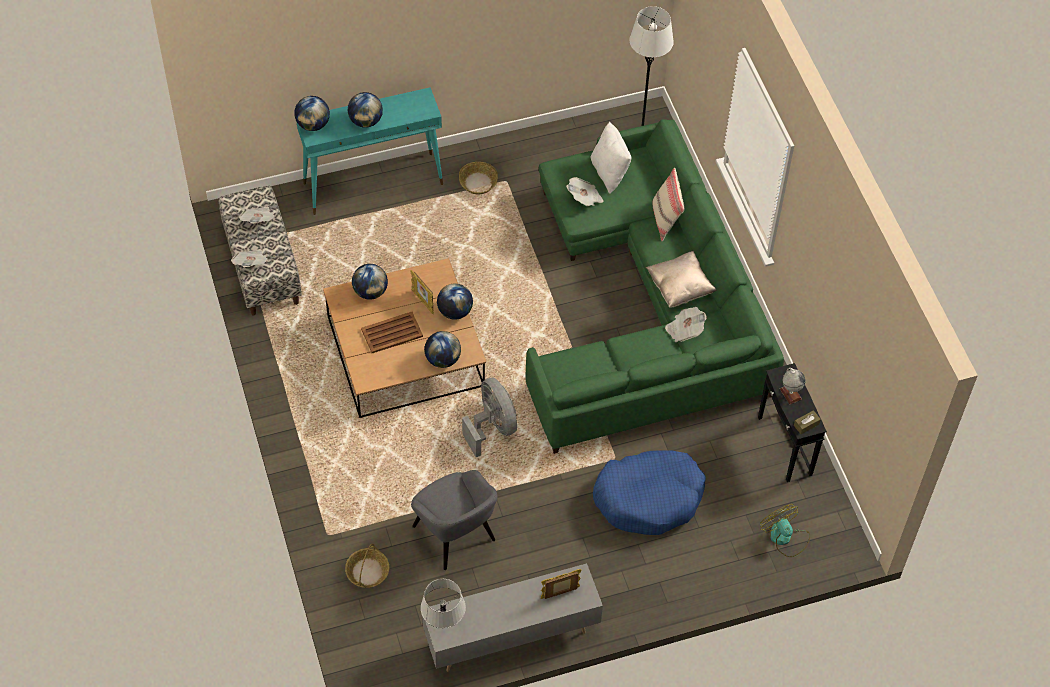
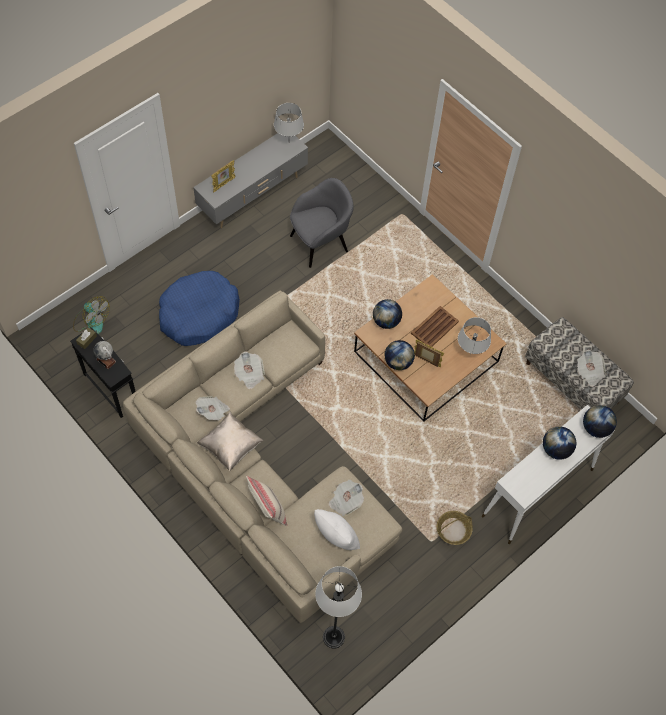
camera: 155 degrees right, 5 degrees up
(251, 263) = (569, 335): newspaper -> newspaper (249, 374)
(367, 572) = (363, 201): basket -> none
(370, 291) = (470, 354): globe -> grey table lamp
(374, 183) = (537, 493): turquoise console table -> white console table
(455, 535) = (320, 243): grey armchair -> grey armchair turned 120 degrees clockwise
(492, 427) = (332, 323): grey fan -> none
(647, 306) = (259, 467): green sofa -> beige sofa

